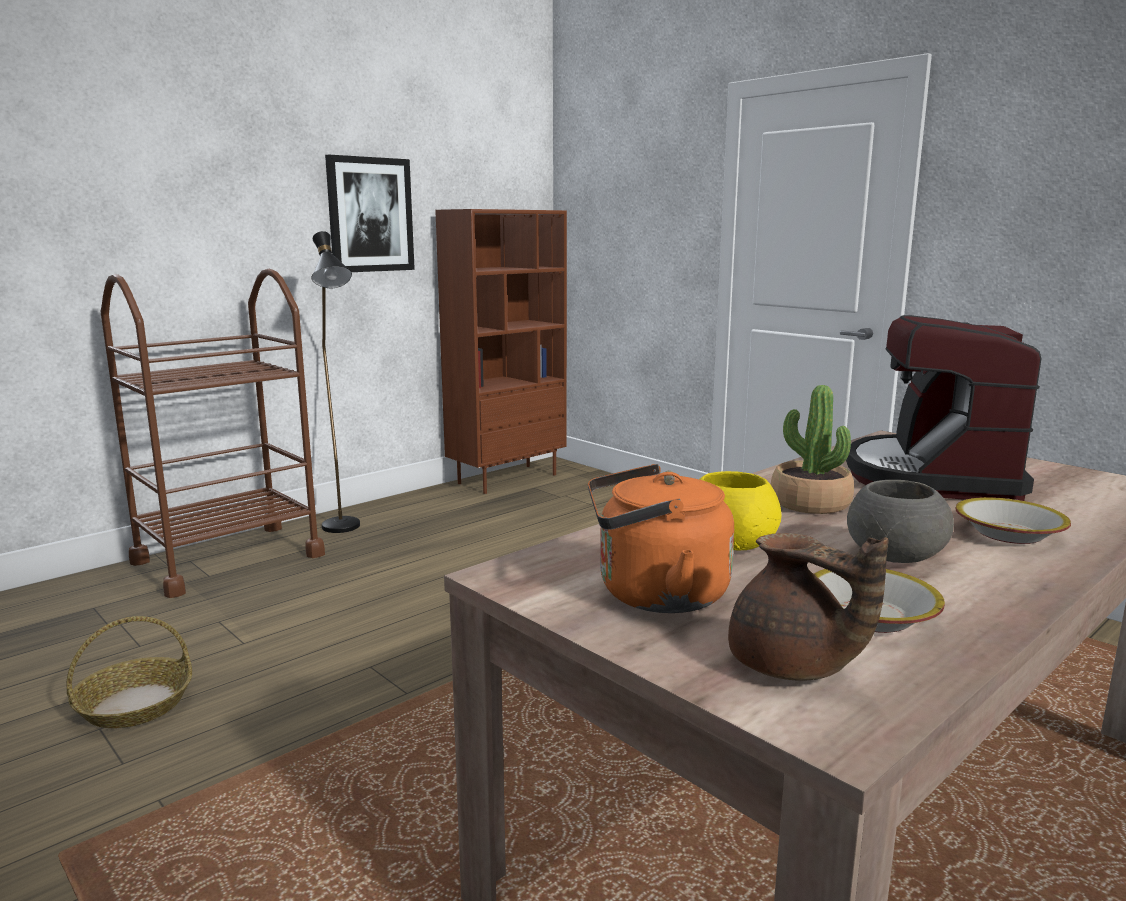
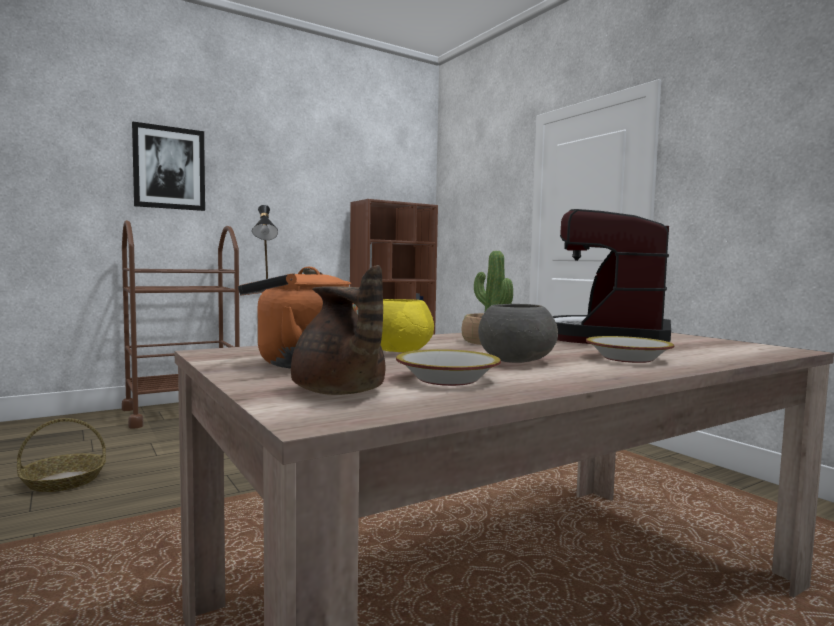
camera: 10 degrees right, 10 degrees down
(370, 215) = (306, 202): picture -> picture (169, 168)

